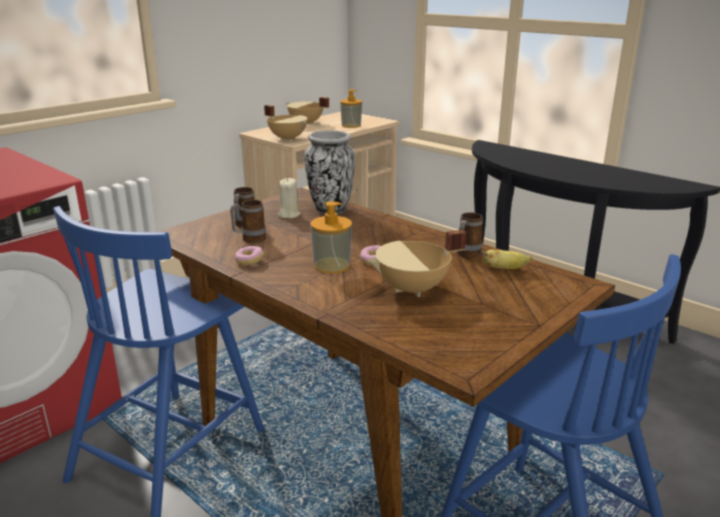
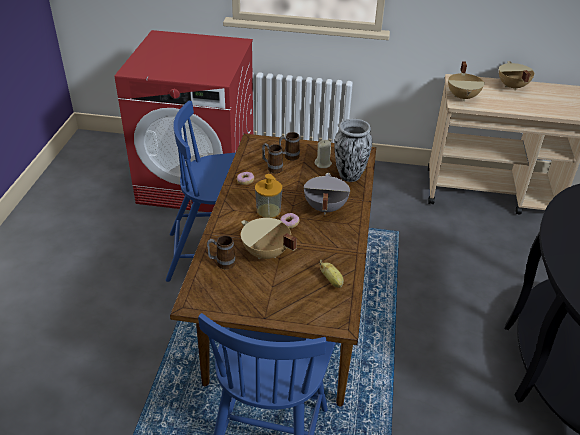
camera: 55 degrees right, 15 degrees up
(351, 125) = (540, 107): soap dispenser -> none
(369, 236) = (324, 208): none -> grey cooking pot
(466, 255) = (336, 258): mug -> mug (222, 263)

